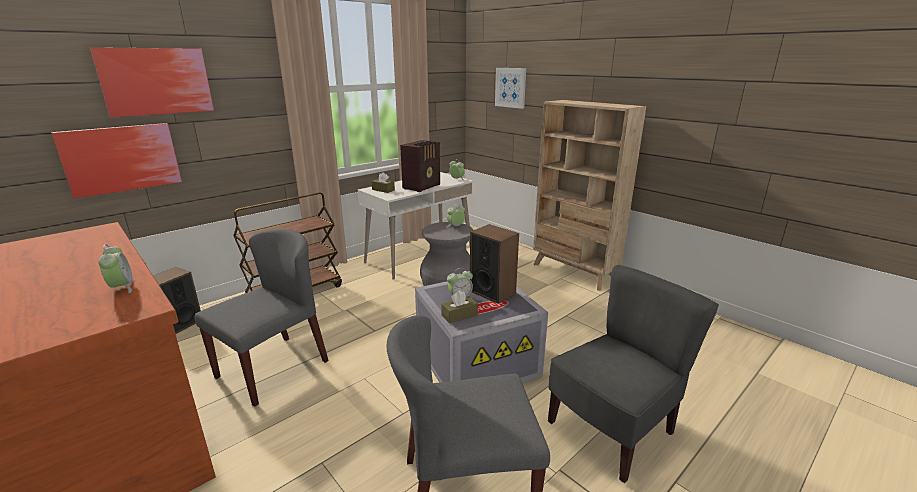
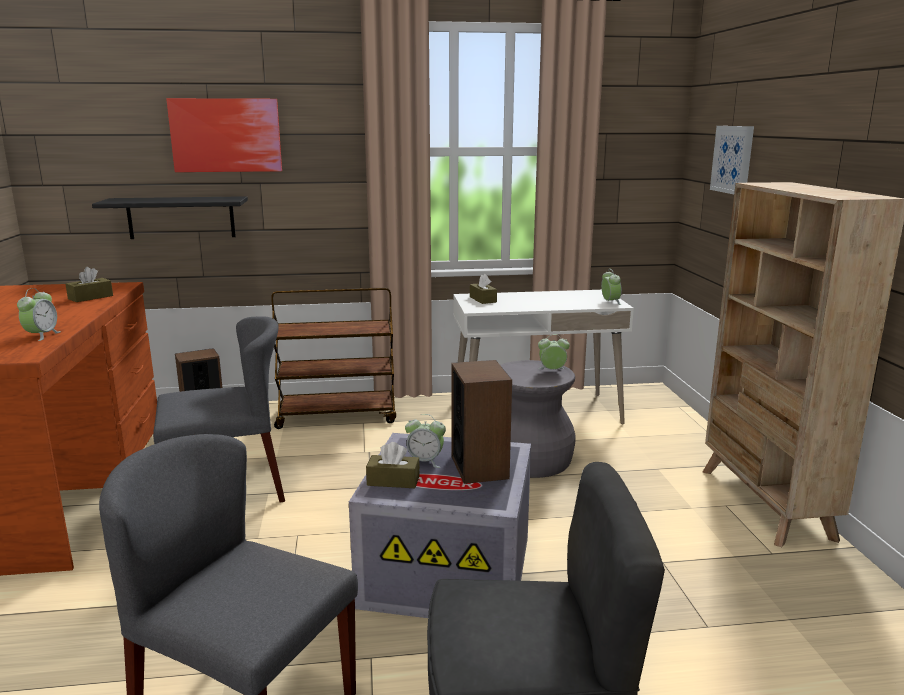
camera: 35 degrees right, 5 degrees down
(93, 245) = (90, 297): none -> brown tissue box
(121, 158) = (181, 217): picture -> black shelf
(422, 186) = (542, 304): radio -> none

